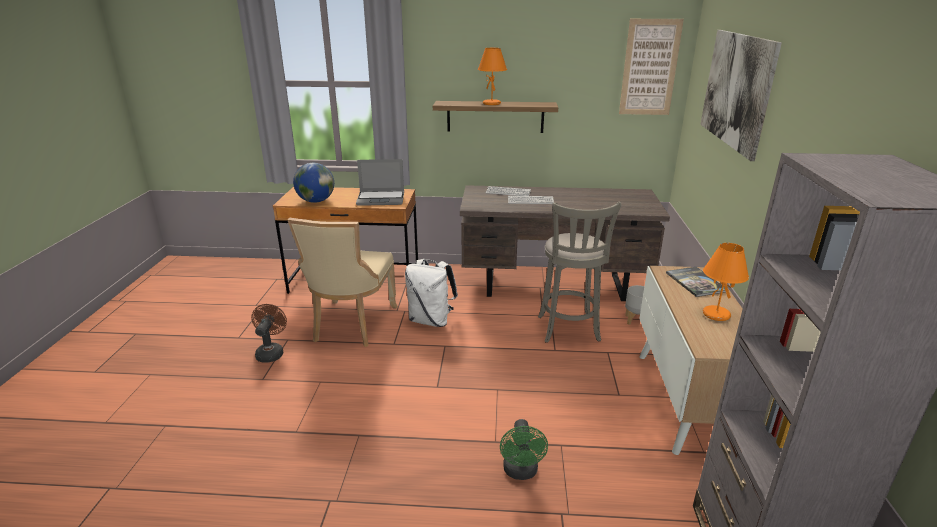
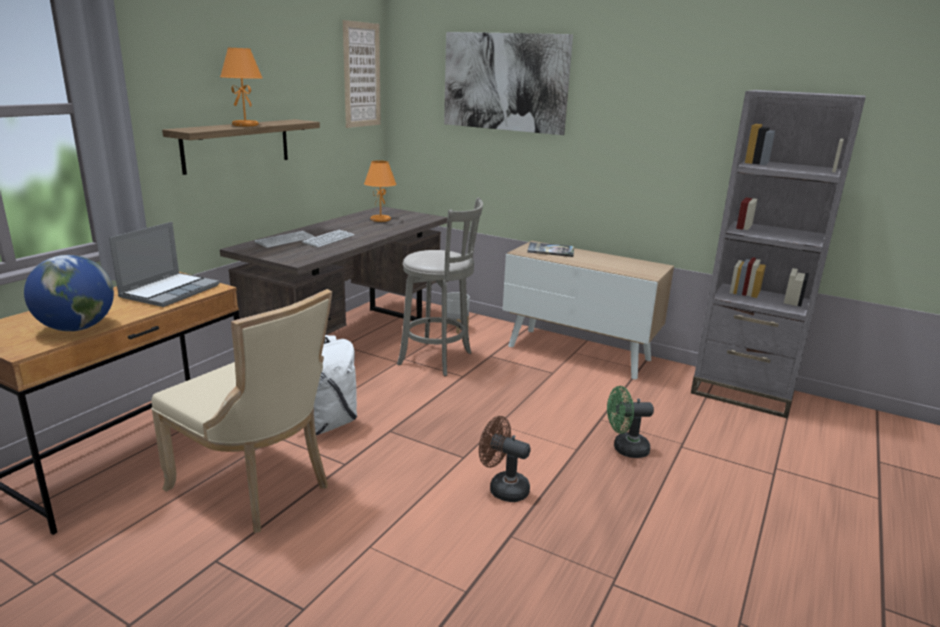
camera: 65 degrees left, 5 degrees down
(271, 352) = (233, 586): brown fan -> brown fan (502, 488)
(521, 472) = (625, 449): green fan -> green fan turned 150 degrees clockwise
(715, 315) = (604, 260): orange table lamp -> orange table lamp (380, 220)

